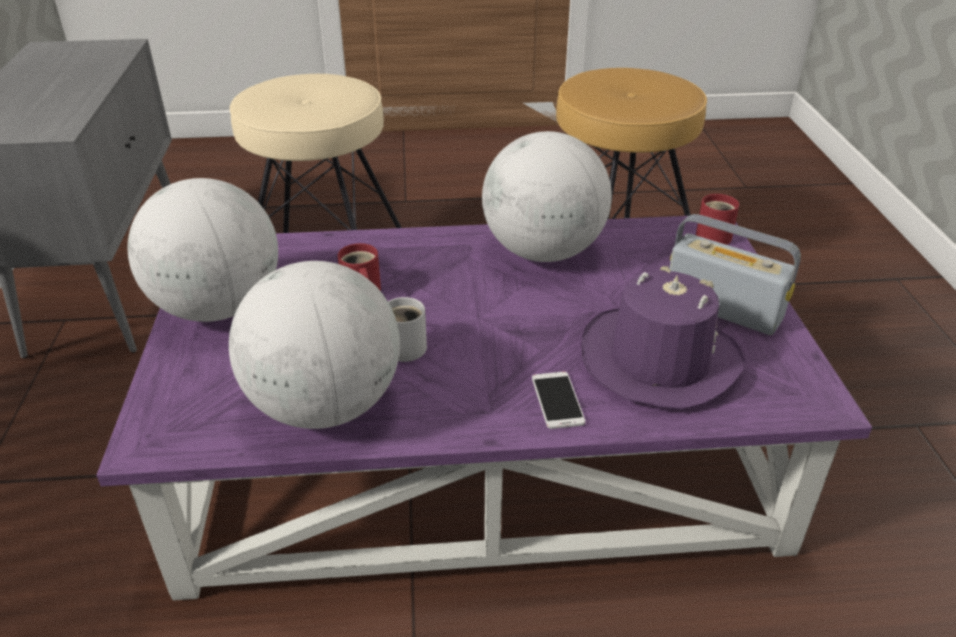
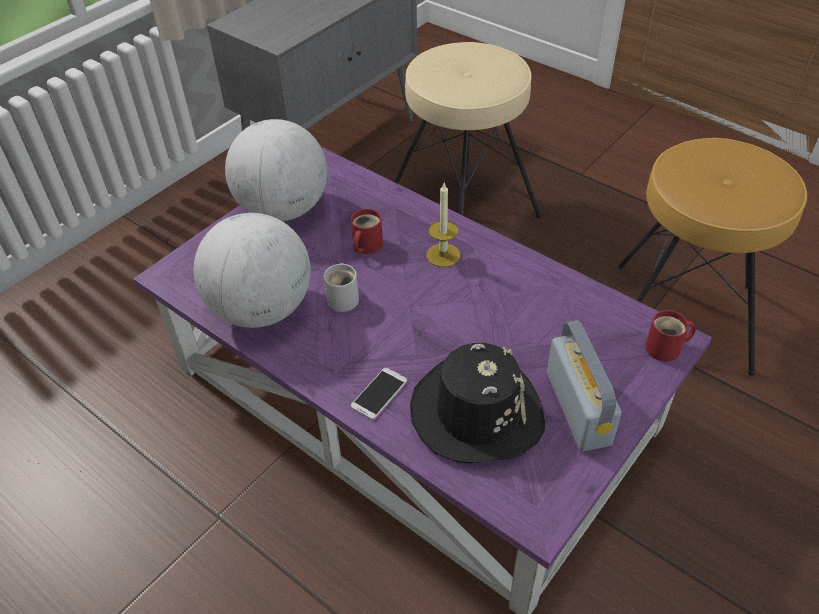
camera: 45 degrees right, 10 degrees up
(449, 263) = (443, 255): none -> candle
(543, 252) = (515, 283): globe -> none
(658, 360) = (476, 412): purple hat -> black hat

